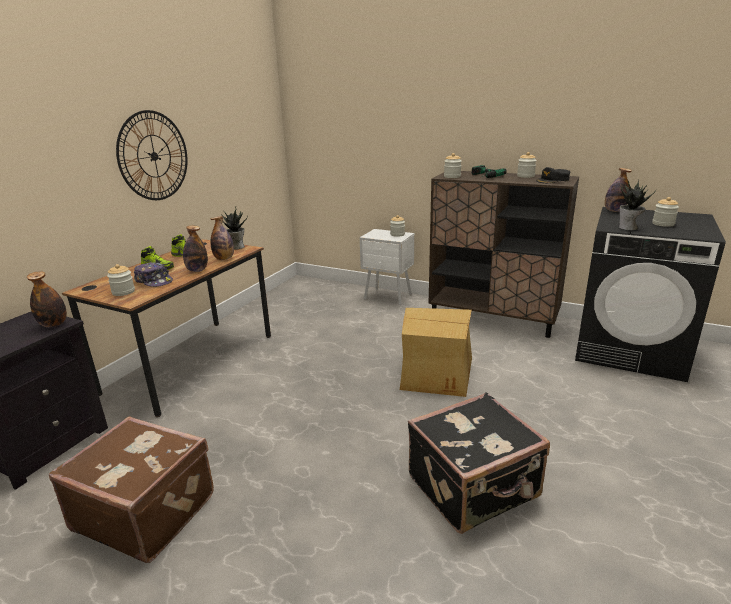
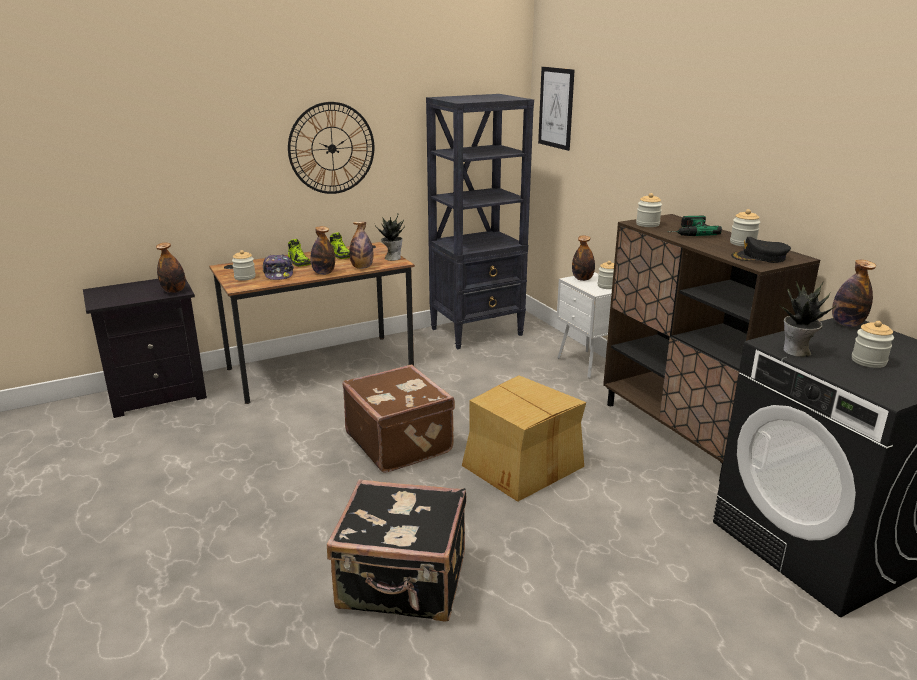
camera: 35 degrees right, 0 degrees up
(146, 510) = (163, 470): brown suitcase -> brown suitcase (400, 442)
(286, 298) = (477, 332): none -> black bookcase
(313, 109) = (556, 108): none -> picture
(375, 234) = (582, 279): none -> bottle

